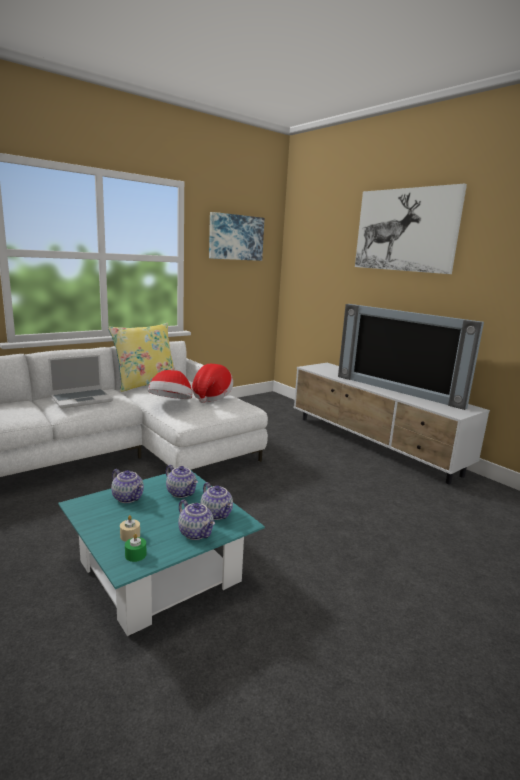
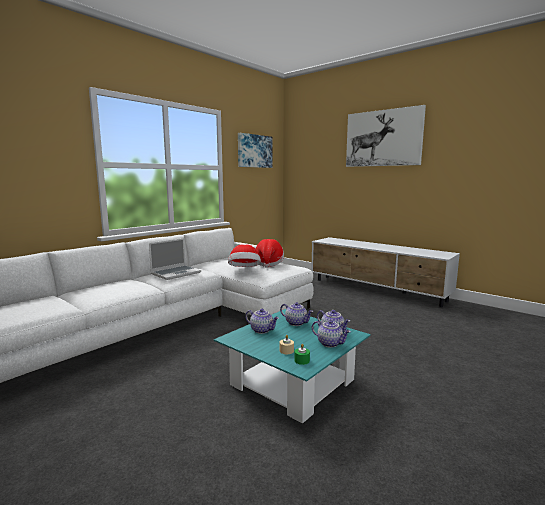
camera: 10 degrees left, 5 degrees down
(145, 384) = (210, 261): yellow pillow -> none
(399, 390) = (393, 248): television -> none

